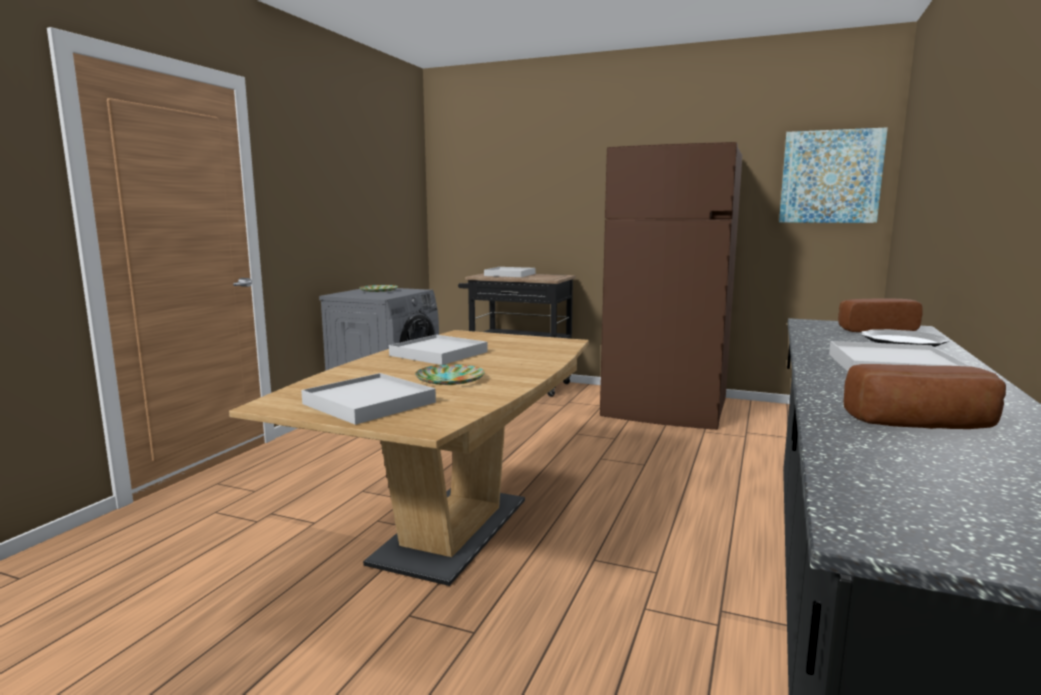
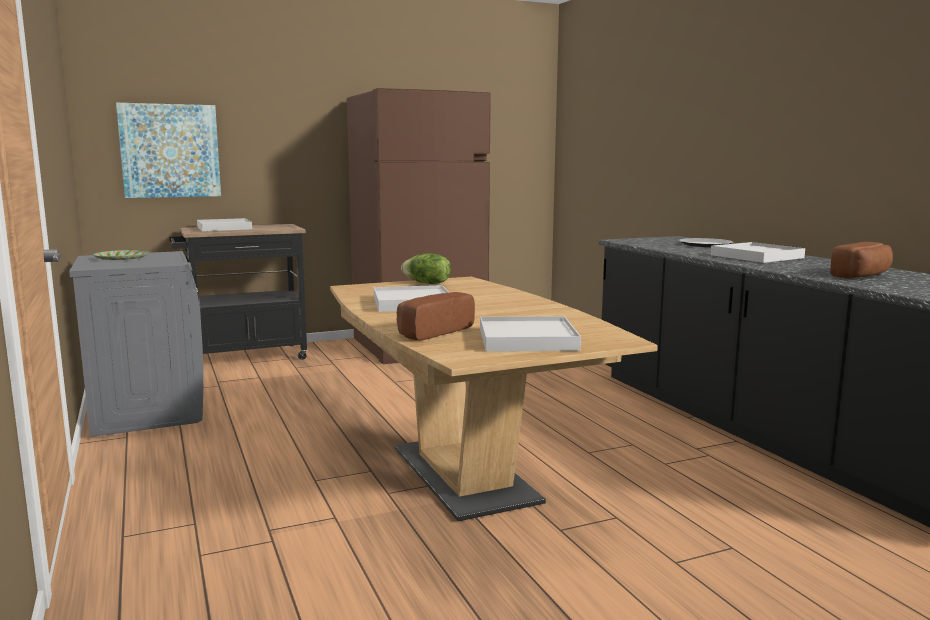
camera: 45 degrees left, 0 degrees up
(449, 379) = (505, 316): plate -> none
(523, 339) = (427, 283): none -> lettuce
(830, 177) = (512, 124): picture -> picture (170, 151)
(873, 329) = (666, 240): bread -> bread (431, 332)

